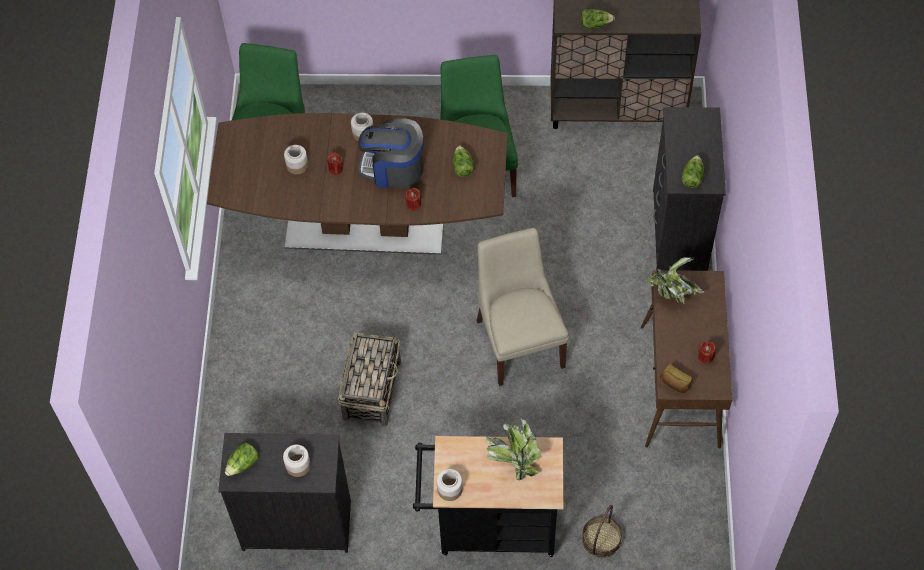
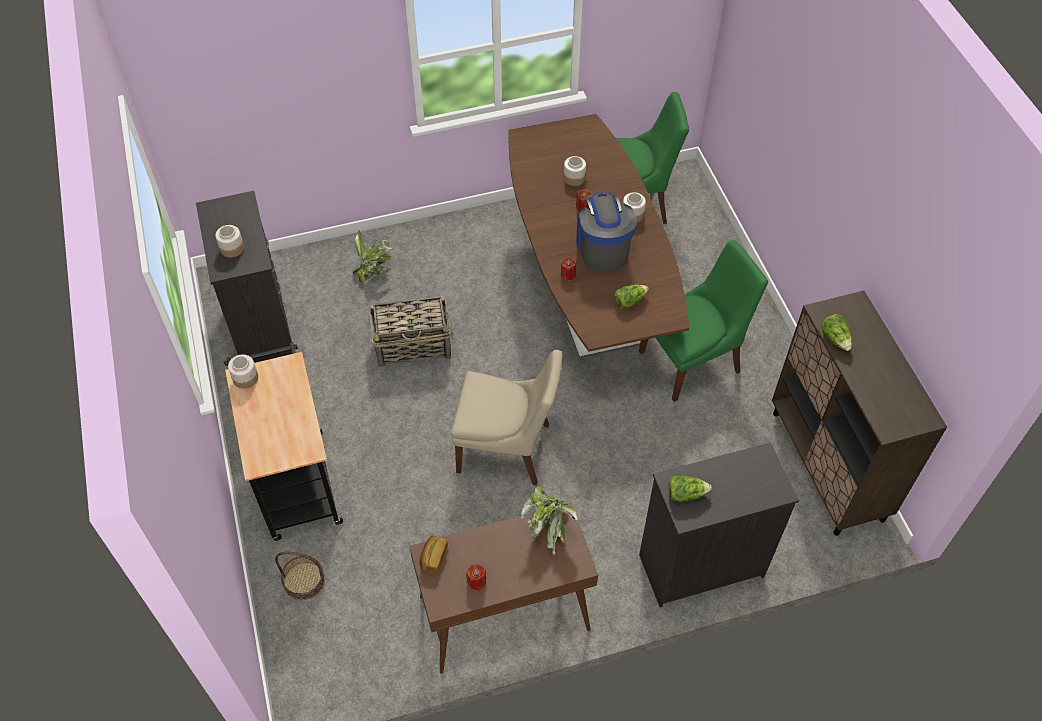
camera: 70 degrees right, 5 degrees down
(243, 464) = (225, 211): lettuce -> none
(513, 459) = (291, 422): potted plant -> potted plant (374, 269)
(519, 340) = (507, 449): beige chair -> beige chair turned 45 degrees clockwise

